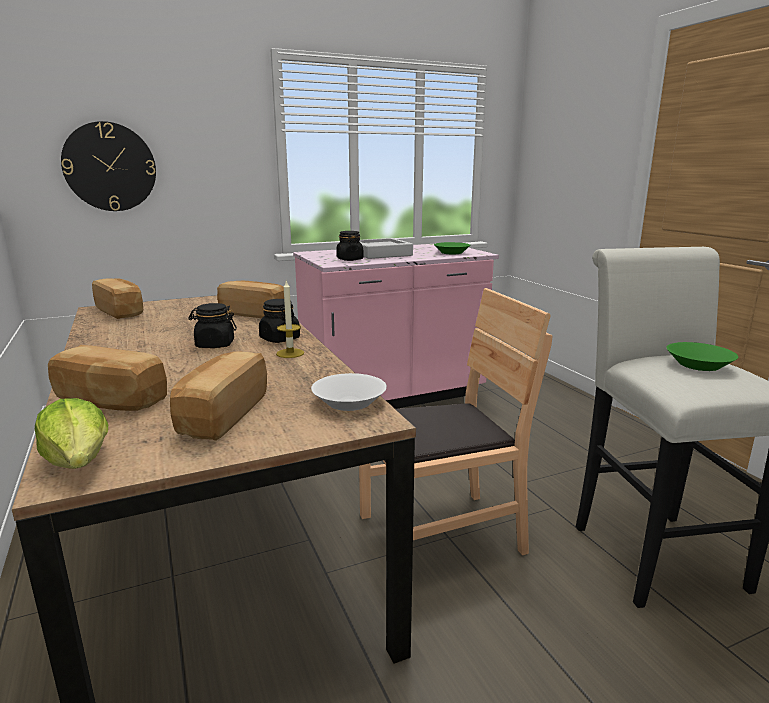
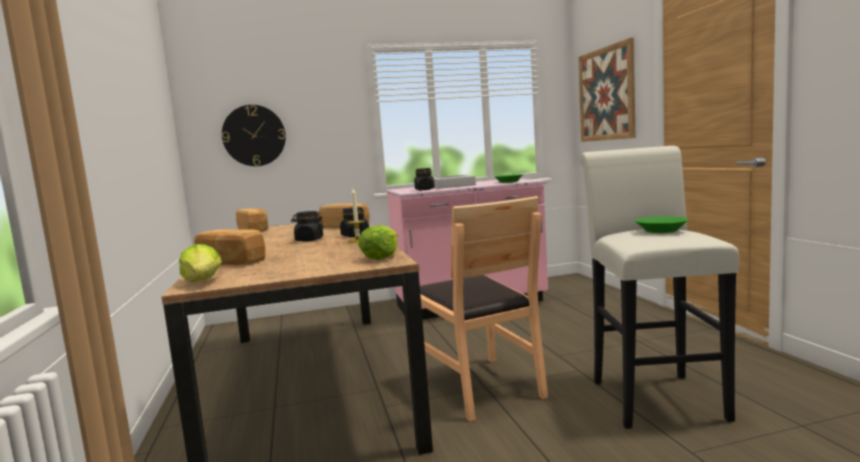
camera: 10 degrees right, 10 degrees down
(221, 415) = (296, 264): bread -> none
(348, 403) = (381, 257): white bowl -> lettuce
(440, 535) = (479, 386): brown chair -> brown chair turned 75 degrees clockwise
(569, 147) = (606, 94): none -> picture

